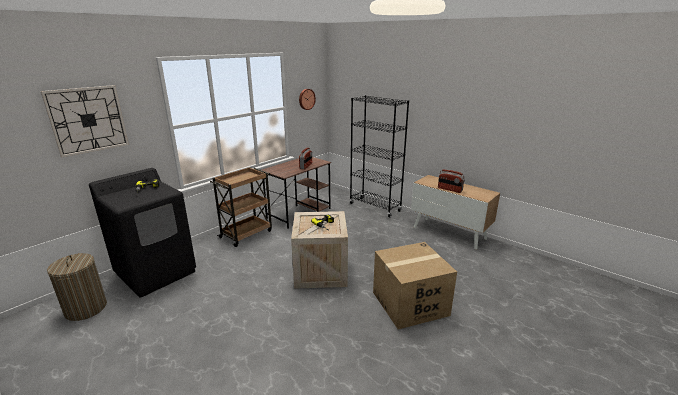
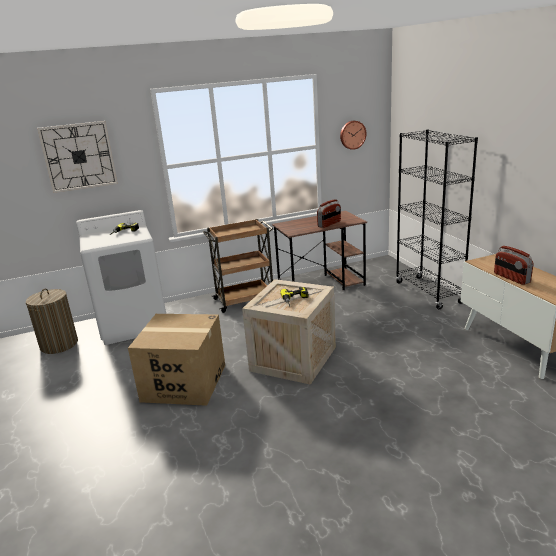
camera: 30 degrees right, 0 degrees up
(156, 272) = (133, 324): black washing machine -> white washing machine
(410, 304) = (373, 425): cardboard box -> cardboard box (184, 383)

